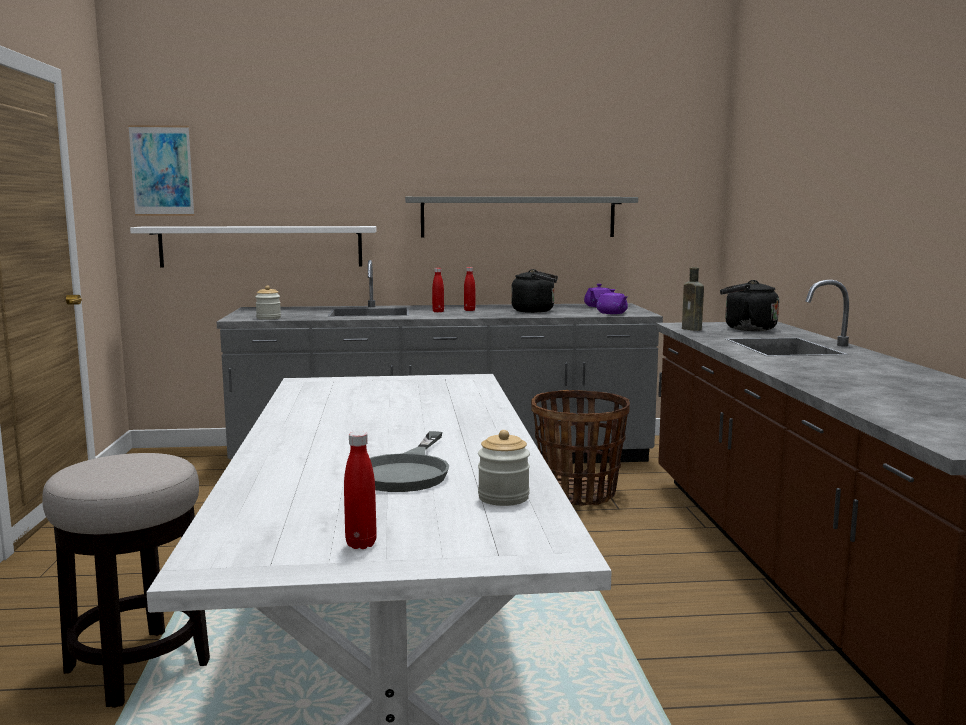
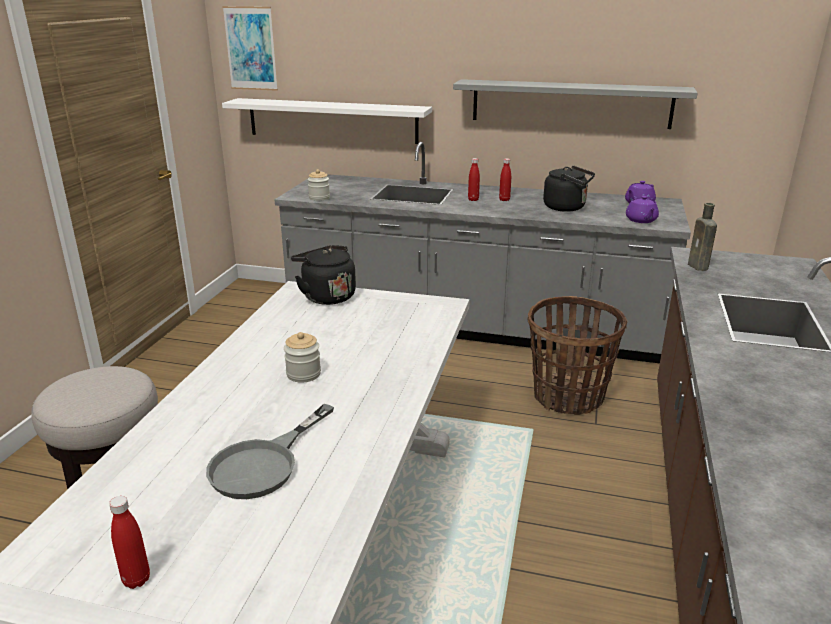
camera: 20 degrees right, 15 degrees up
(503, 497) = (307, 531): jar -> jar (303, 374)
(746, 329) = (761, 273): black kettle -> black kettle (326, 296)

